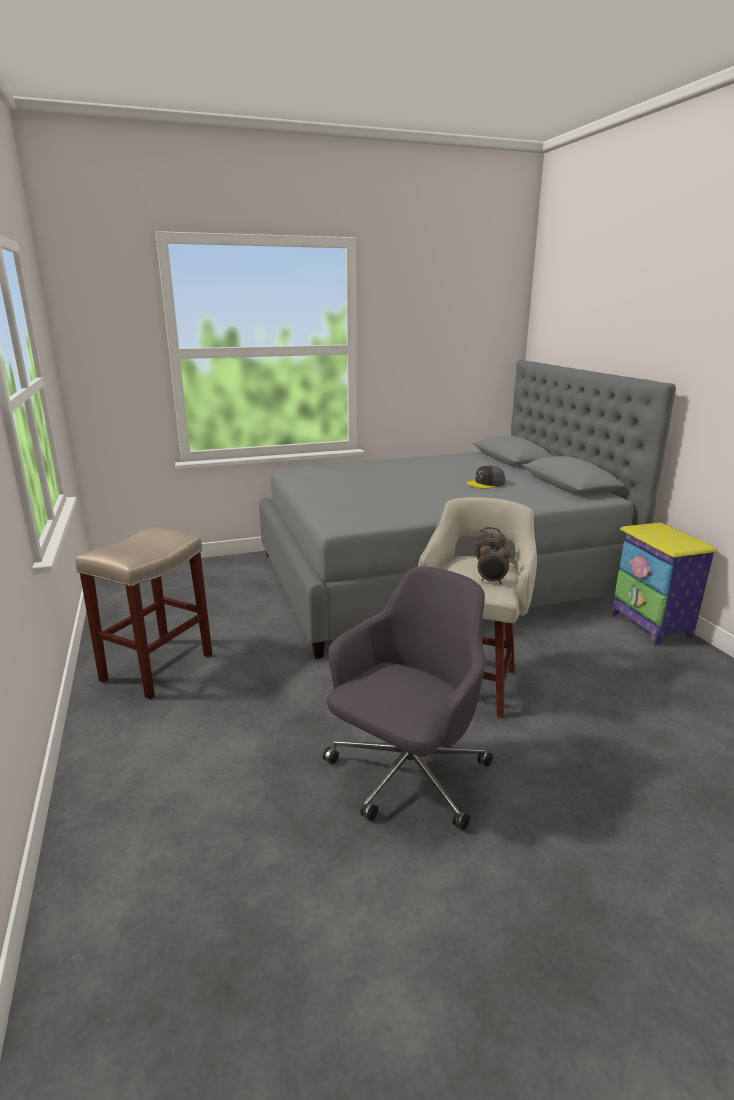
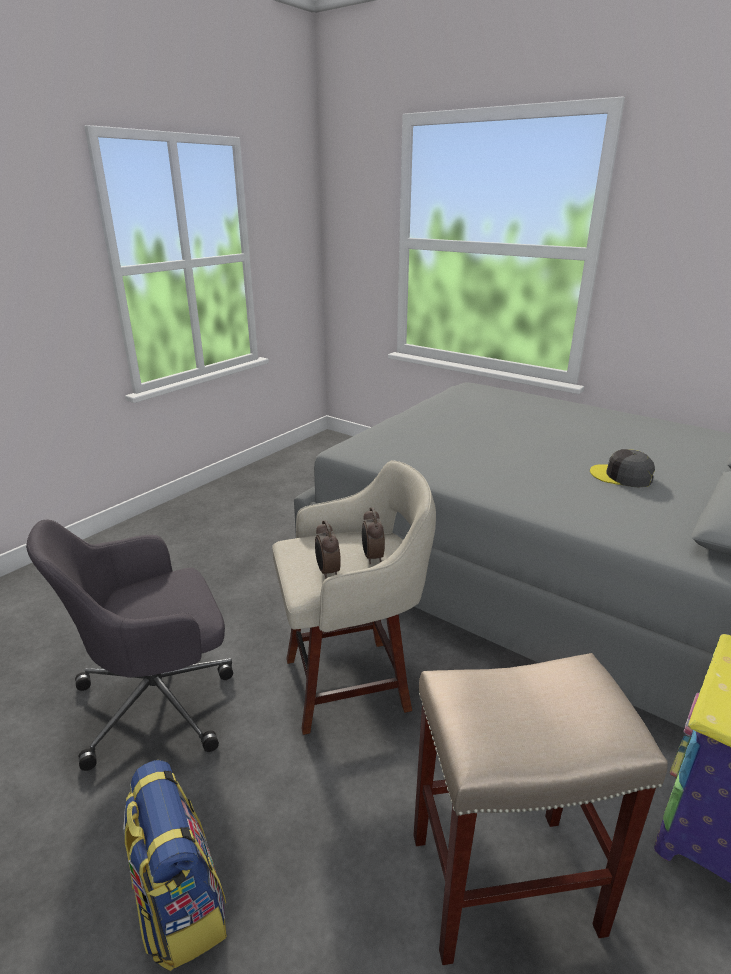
camera: 55 degrees right, 5 degrees up
(157, 668) = (223, 513): beige stool -> beige stool (501, 884)
(407, 776) = (160, 700): grey office chair -> grey office chair turned 150 degrees clockwise
(614, 812) = (180, 905): none -> backpack

